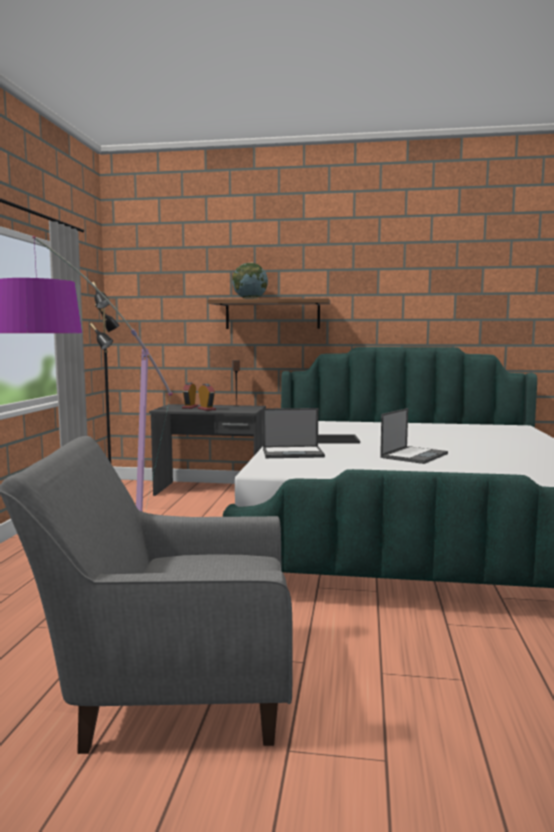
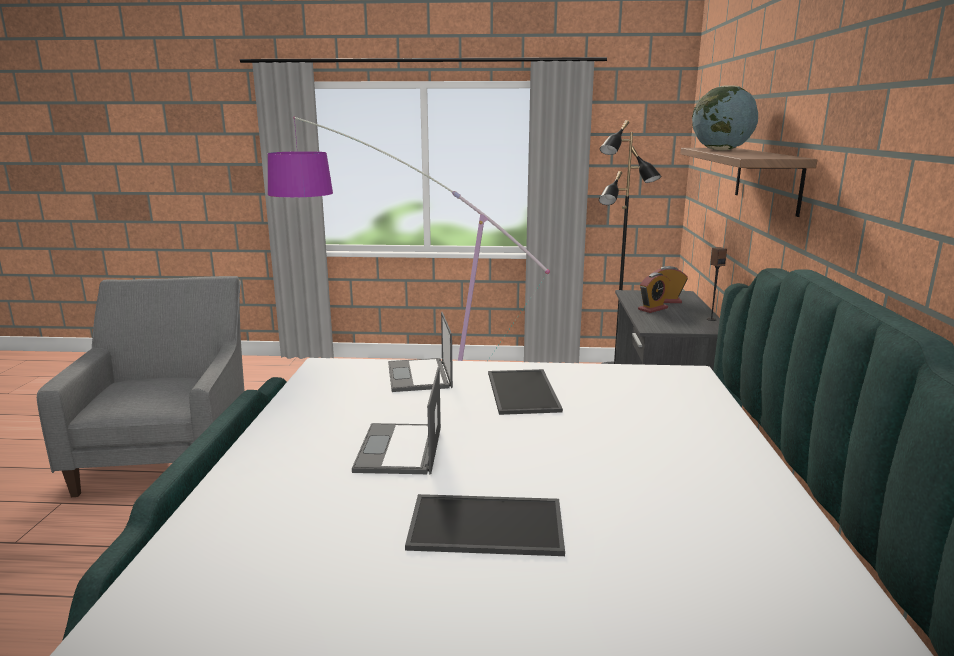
camera: 85 degrees right, 10 degrees up
(414, 455) = (399, 450): laptop -> laptop turned 60 degrees clockwise
(482, 447) = (484, 527): none -> tray

